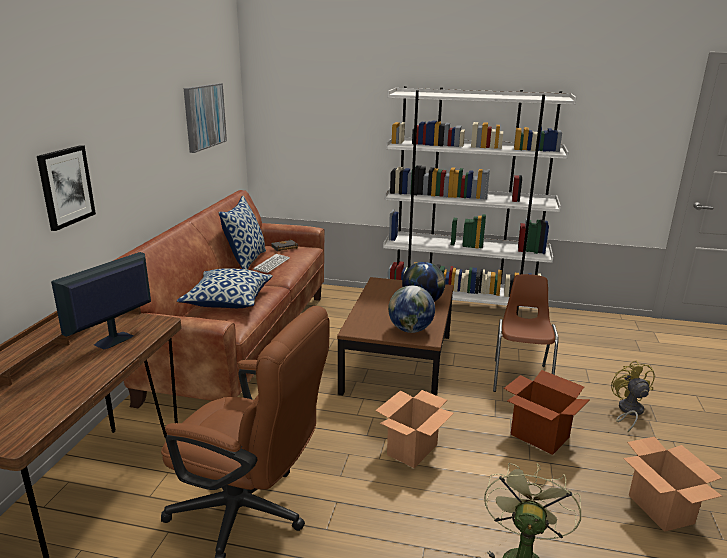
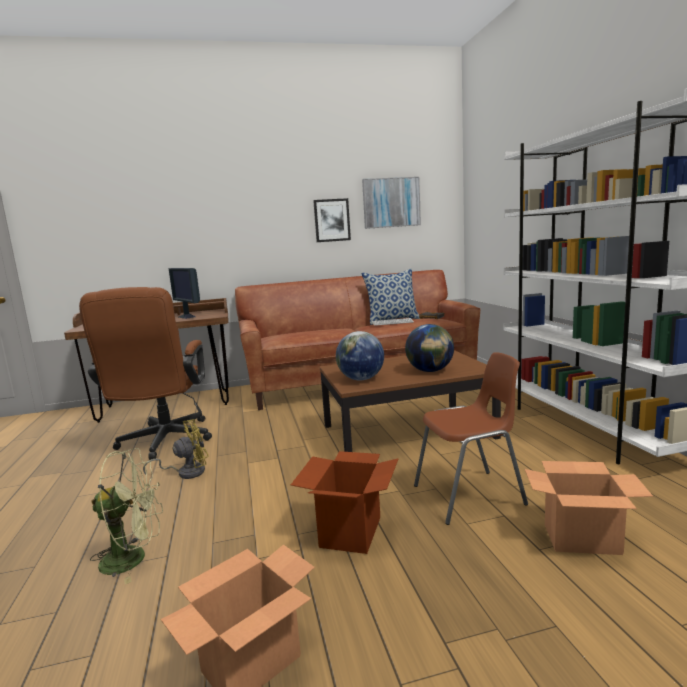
camera: 65 degrees right, 10 degrees down
(65, 186) = (221, 232): picture -> picture (332, 220)
(113, 340) = (187, 317): monitor -> monitor turned 135 degrees counterclockwise
(228, 300) = (313, 331): pillow -> none
(412, 449) = (270, 471): cardboard box -> cardboard box (582, 539)
(628, 411) = (498, 601): yellow fan -> yellow fan (186, 472)

